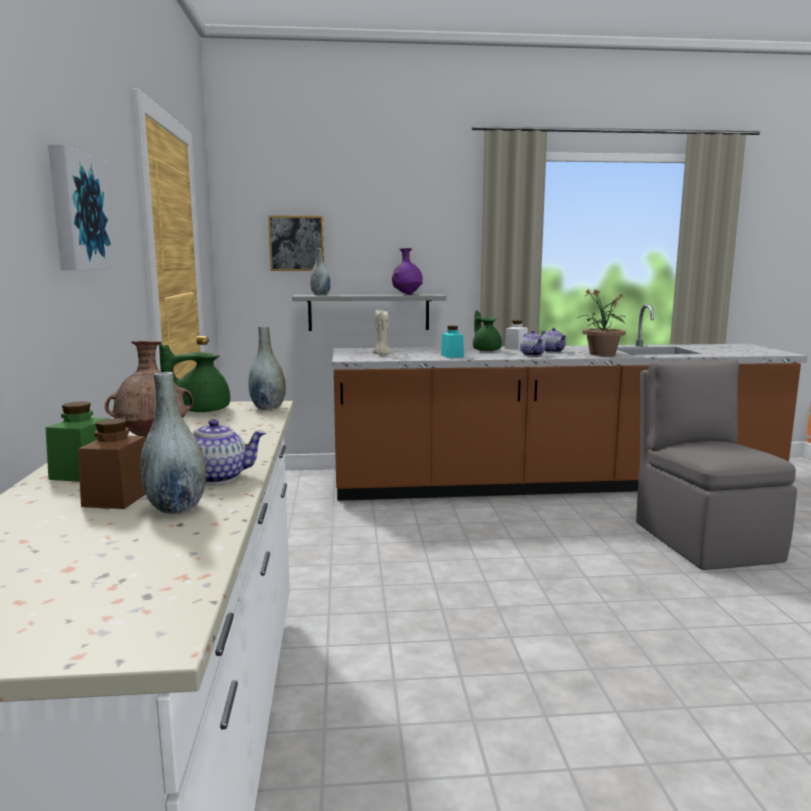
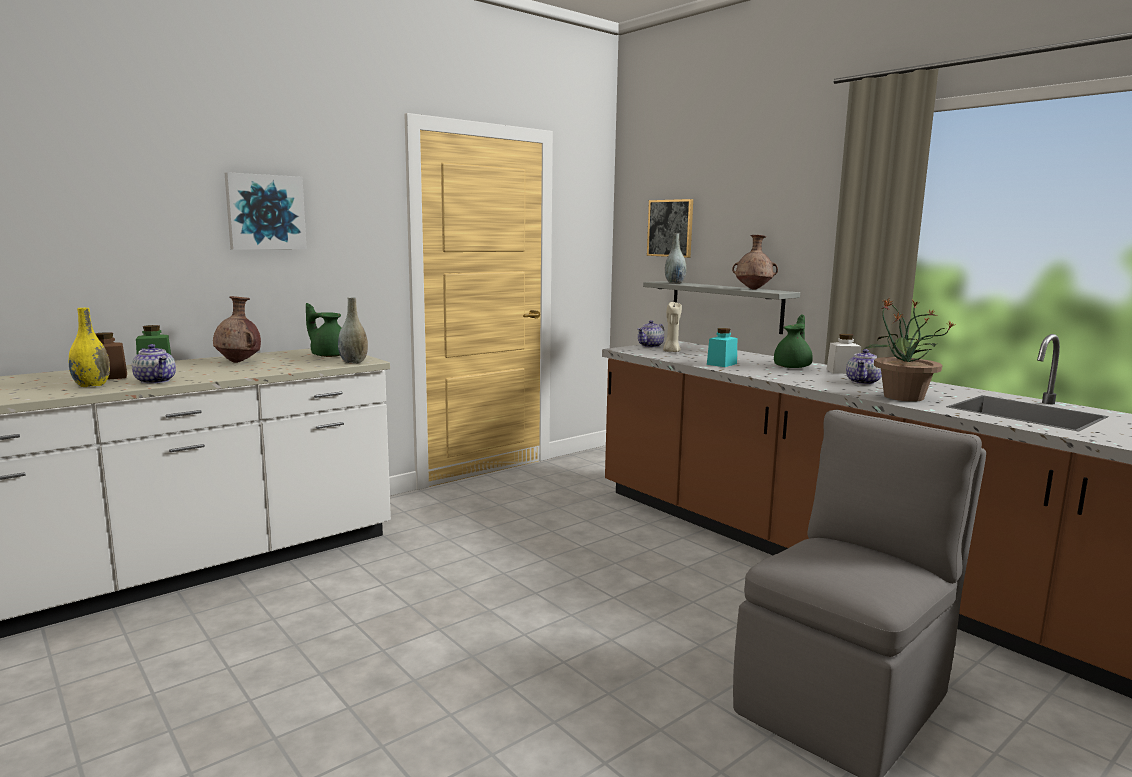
camera: 55 degrees right, 0 degrees up
(176, 508) = (92, 385): grey vase -> yellow vase
(407, 294) = (754, 289): purple vase -> brown vase
(532, 355) = (810, 380): teapot -> teapot (650, 346)

